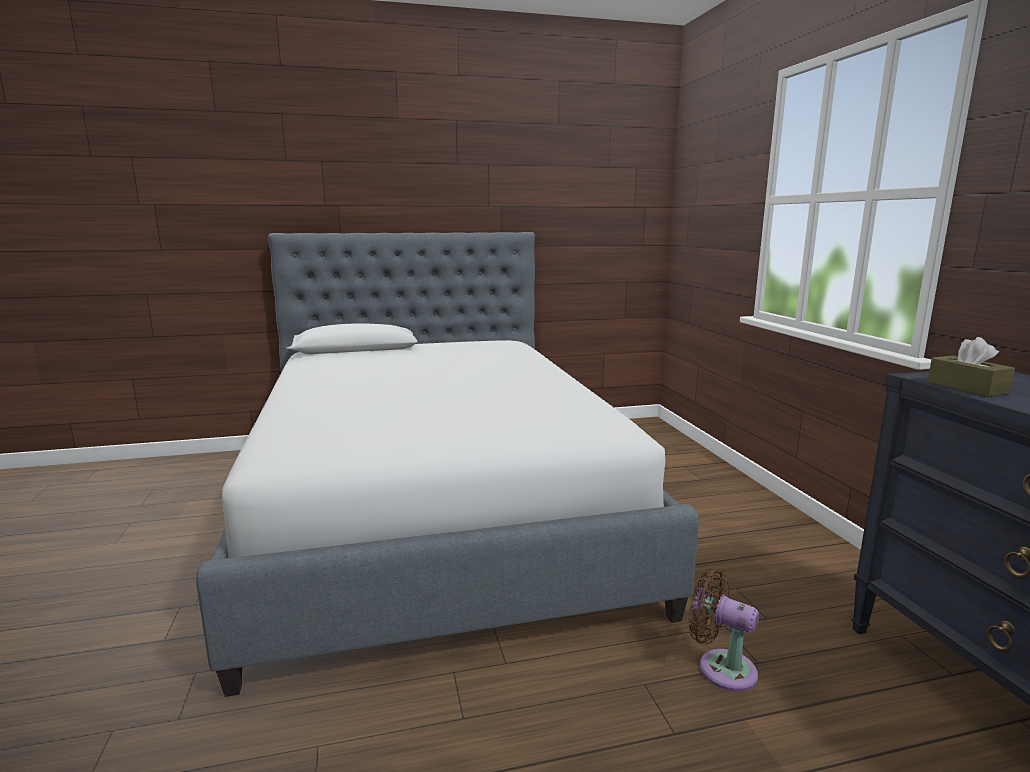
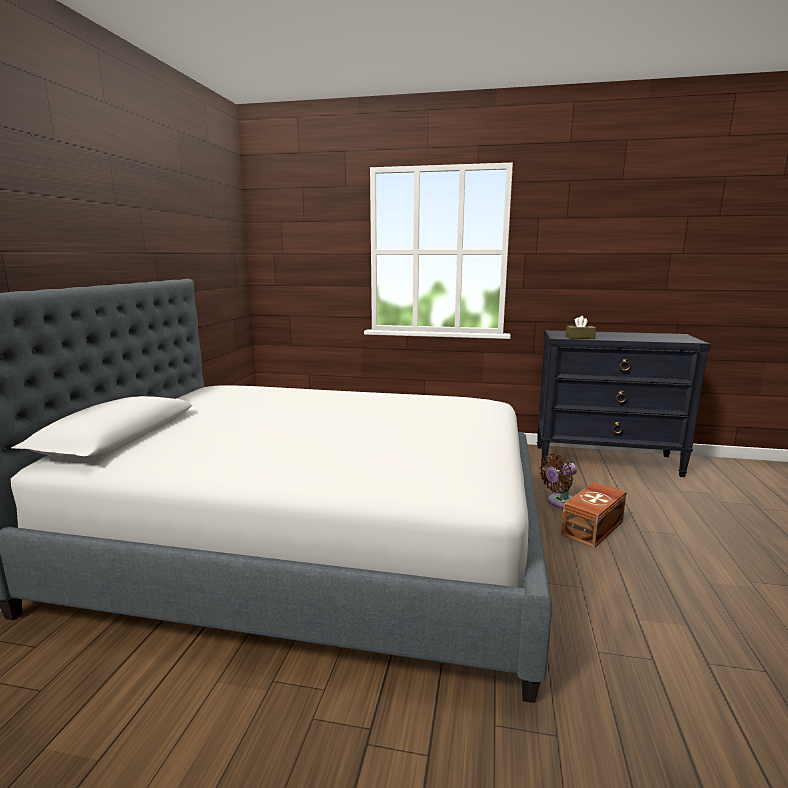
camera: 65 degrees left, 0 degrees up
(664, 720) = (593, 528): none -> brown storage box

